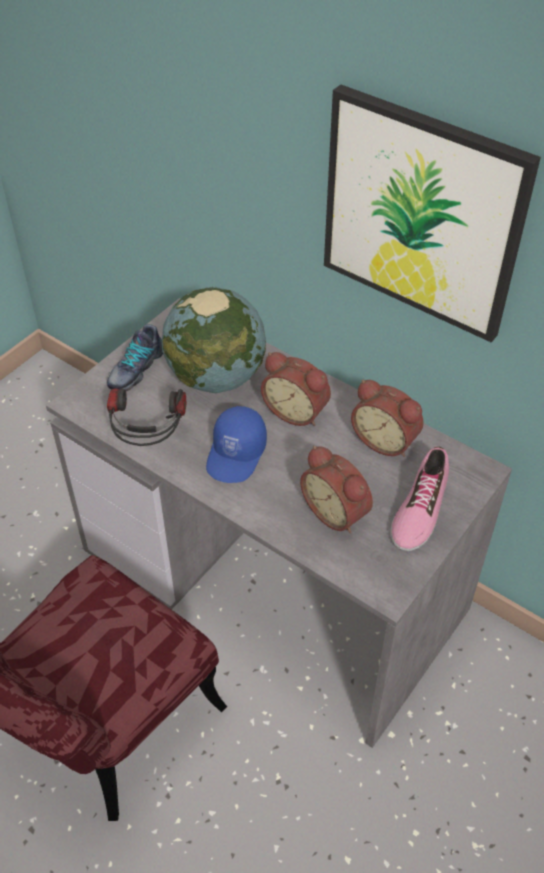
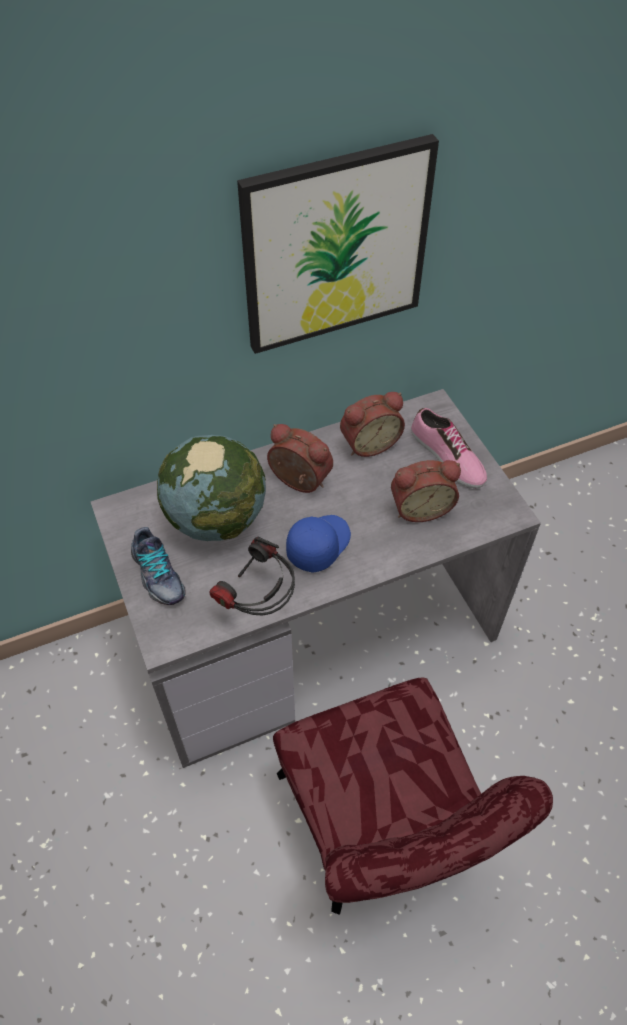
camera: 60 degrees left, 5 degrees up
(237, 454) = (318, 545): blue cap -> blue cap turned 105 degrees counterclockwise
(297, 411) = (298, 482): alarm clock -> alarm clock turned 120 degrees counterclockwise

